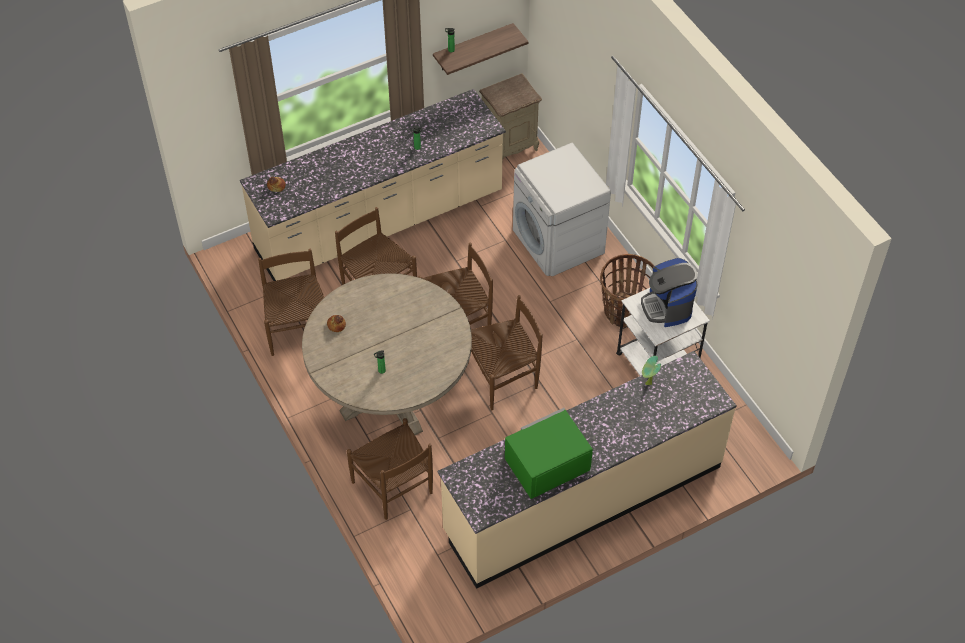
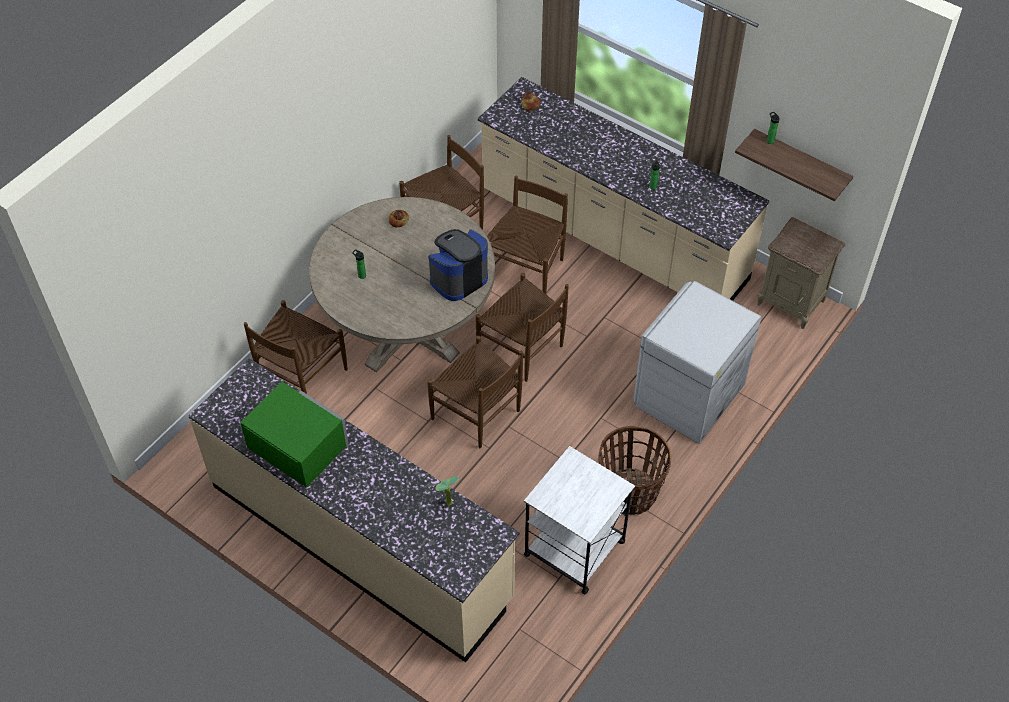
camera: 65 degrees right, 0 degrees up
(667, 307) = (585, 493): coffee machine -> coffee machine (458, 278)

